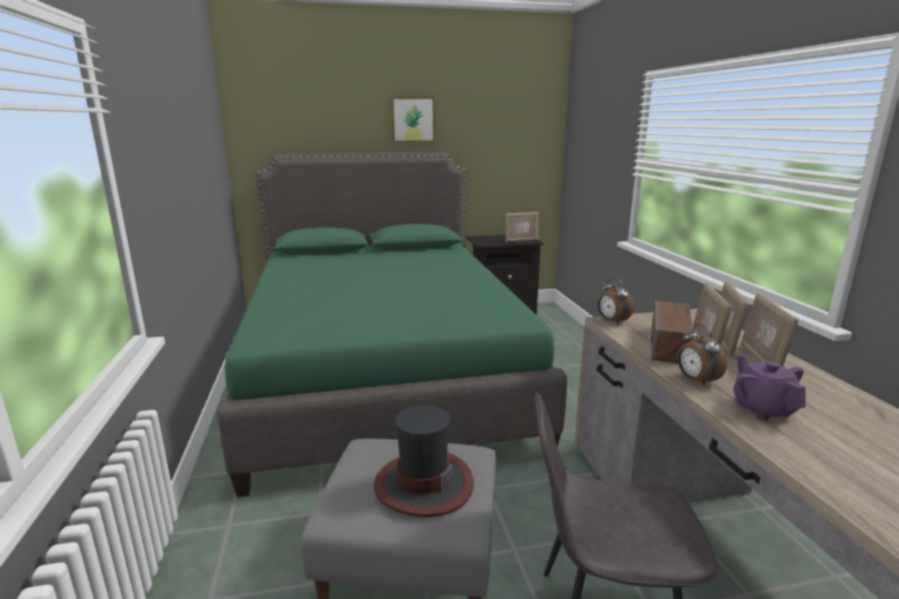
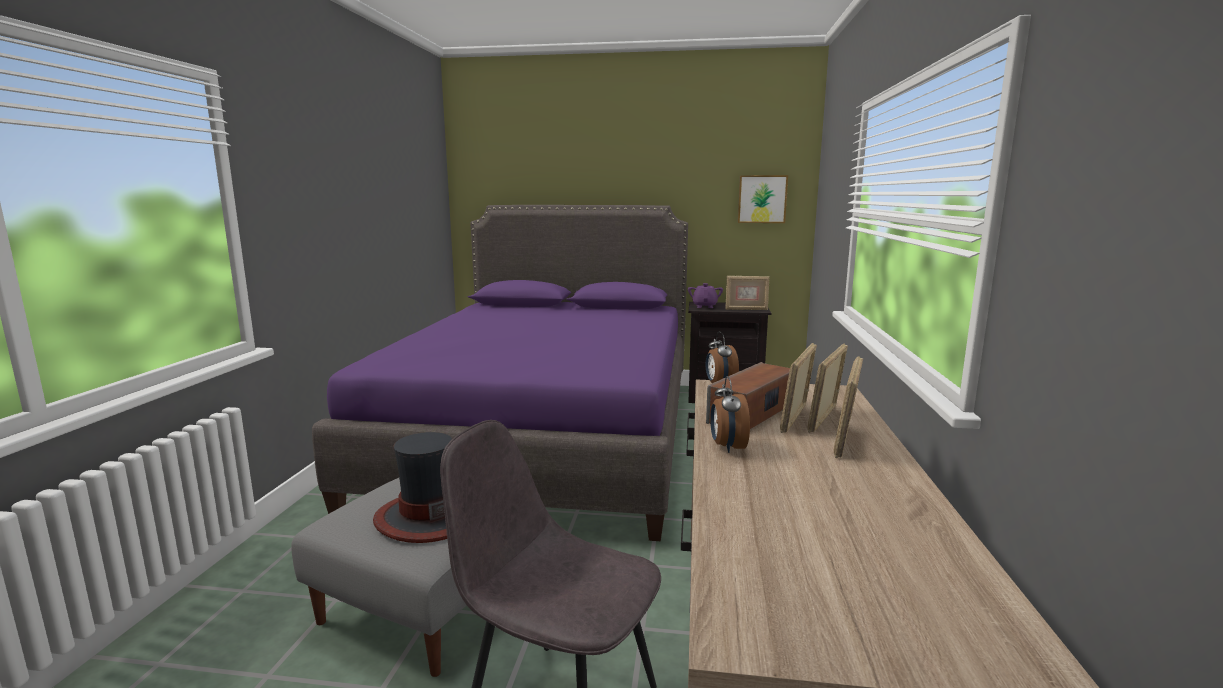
camera: 20 degrees right, 5 degrees down
(383, 374) = (546, 436): green bed -> purple bed
(412, 119) = (633, 170): picture -> picture (762, 199)
(763, 409) = (765, 482): purple teapot -> purple teapot (704, 306)

